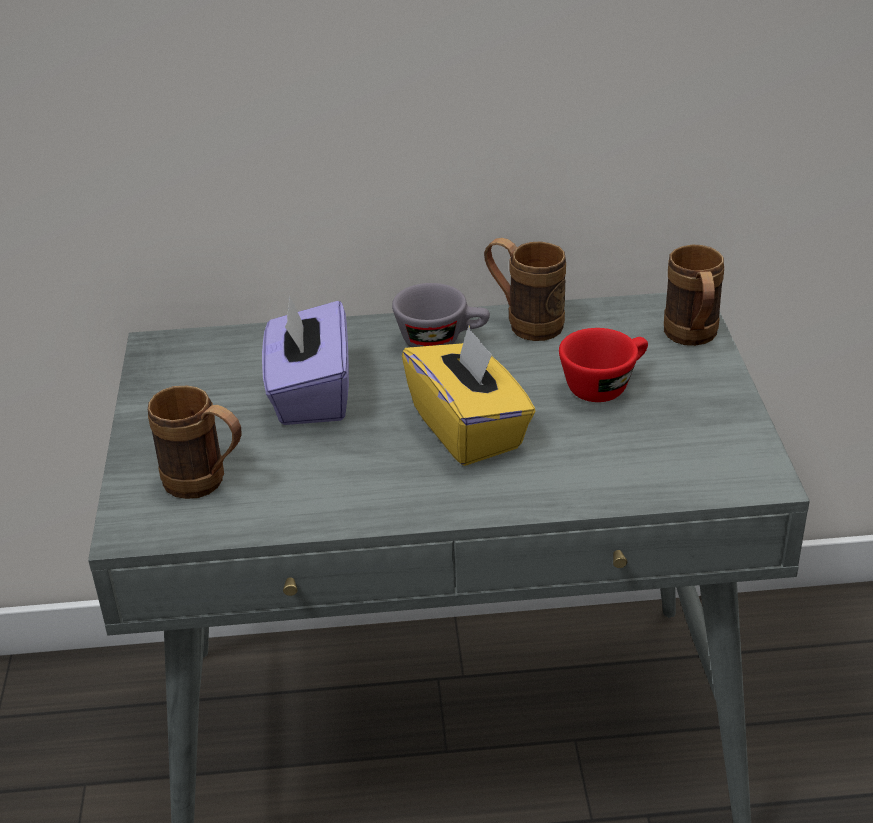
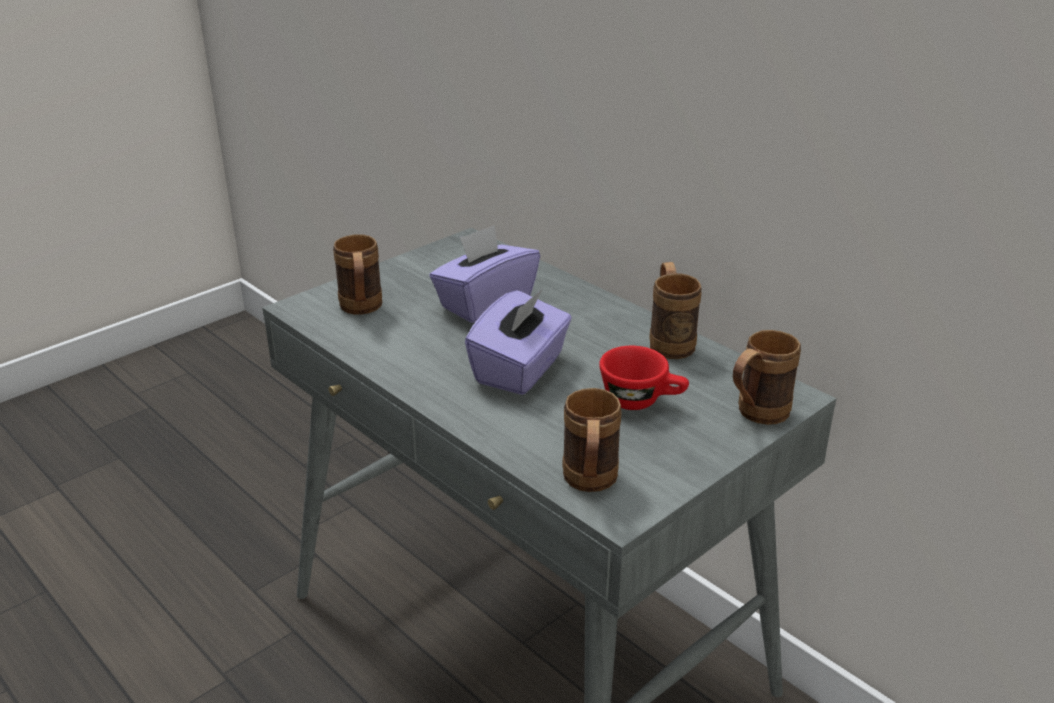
camera: 50 degrees right, 5 degrees down
(442, 340) = (603, 320): grey cup -> none
(469, 429) = (520, 369): yellow tissue box -> purple tissue box
(704, 475) = (589, 484): none -> brown mug

